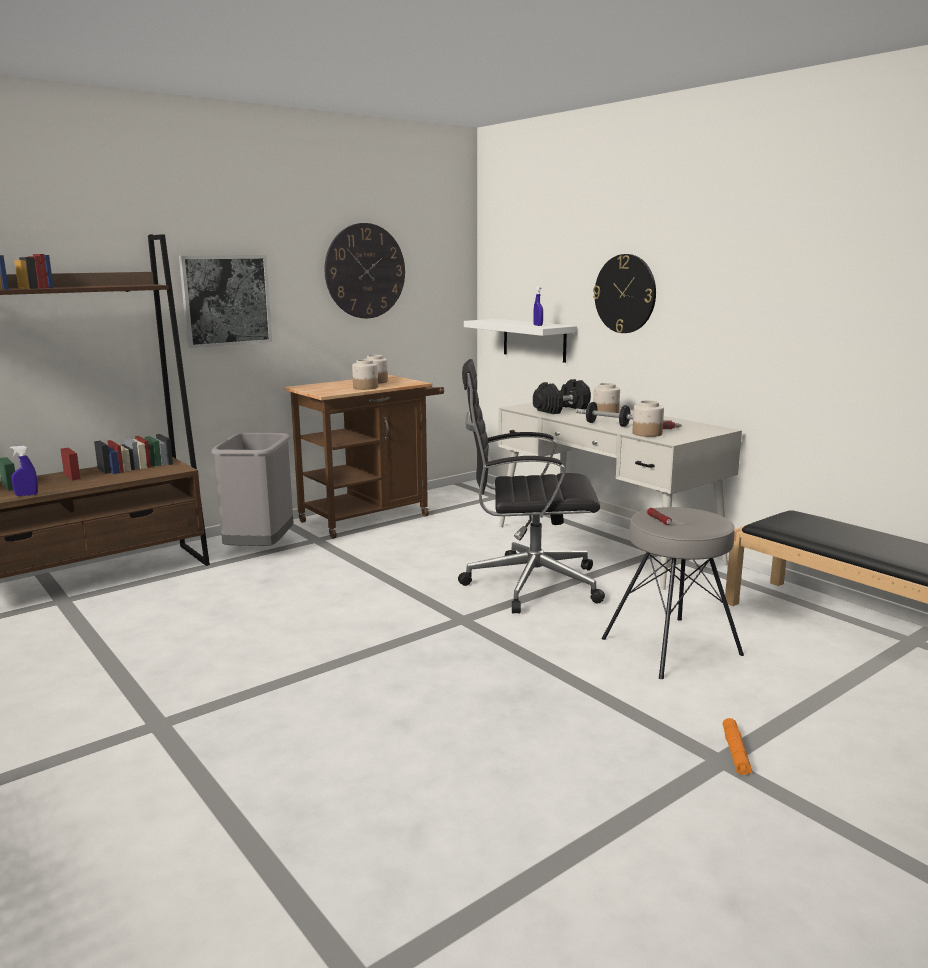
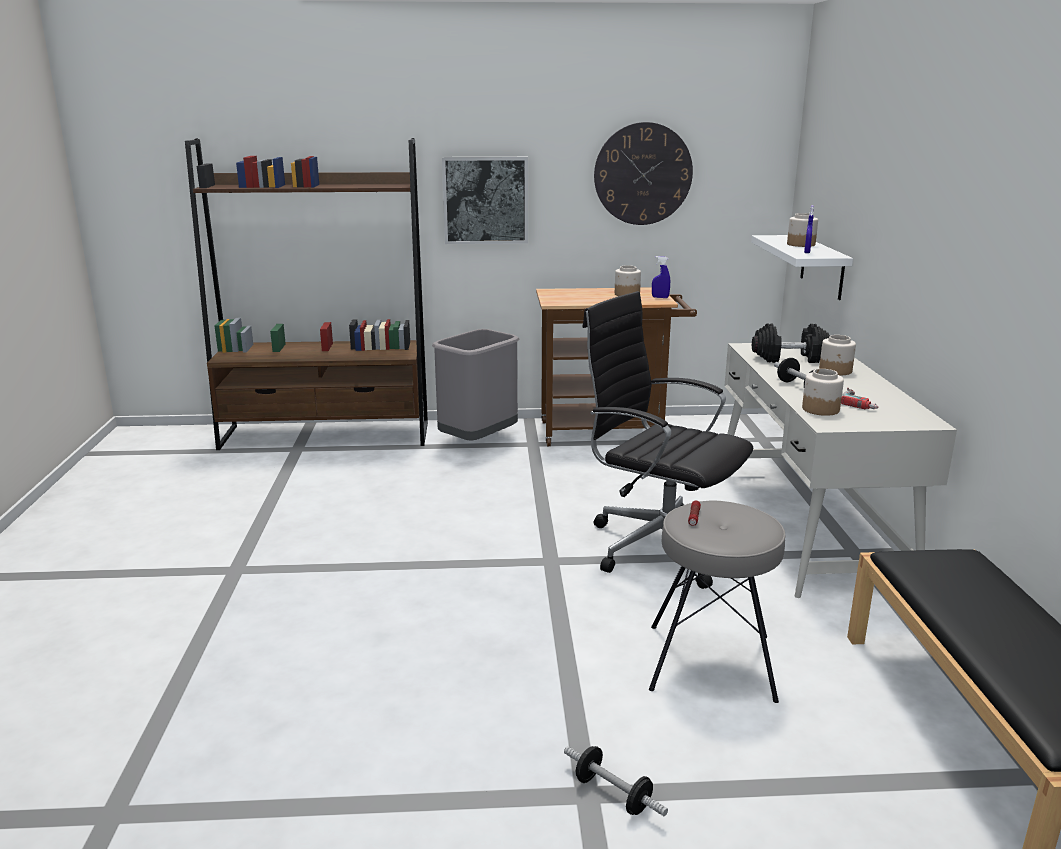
camera: 35 degrees right, 5 degrees up
(26, 495) = (275, 358): blue spray bottle -> blue spray bottle (660, 297)
(366, 387) = (603, 300): jar -> jar (801, 244)
(625, 294) = (892, 227): wall clock -> none
(735, 752) = (613, 794): orange flashlight -> dumbbell

